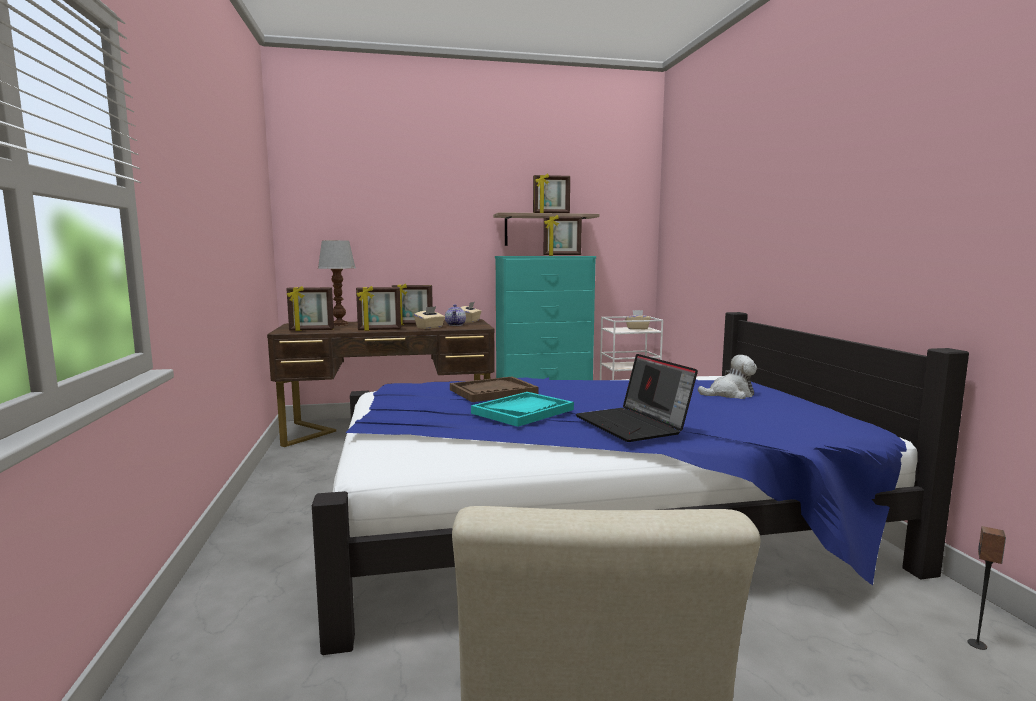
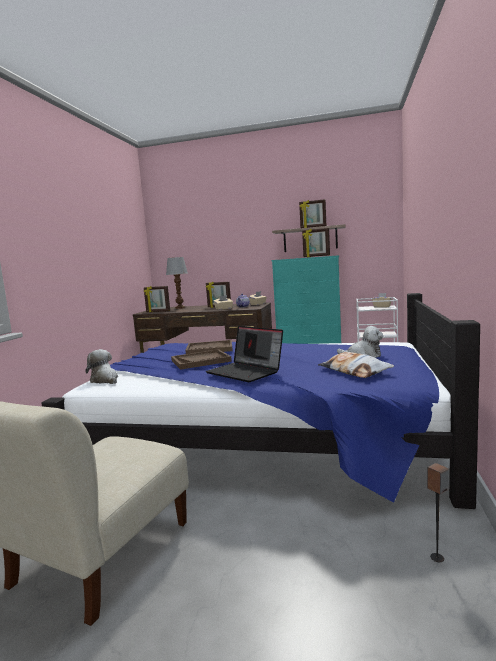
camera: 25 degrees right, 0 degrees up
(379, 330) = (192, 311): picture frame -> none
(389, 453) = (105, 380): none -> plush toy
(523, 411) = (201, 361): turquoise tray -> brown tray
(634, 425) = (246, 372): laptop -> laptop turned 45 degrees counterclockwise
(766, 416) = (354, 371): none -> pillow

